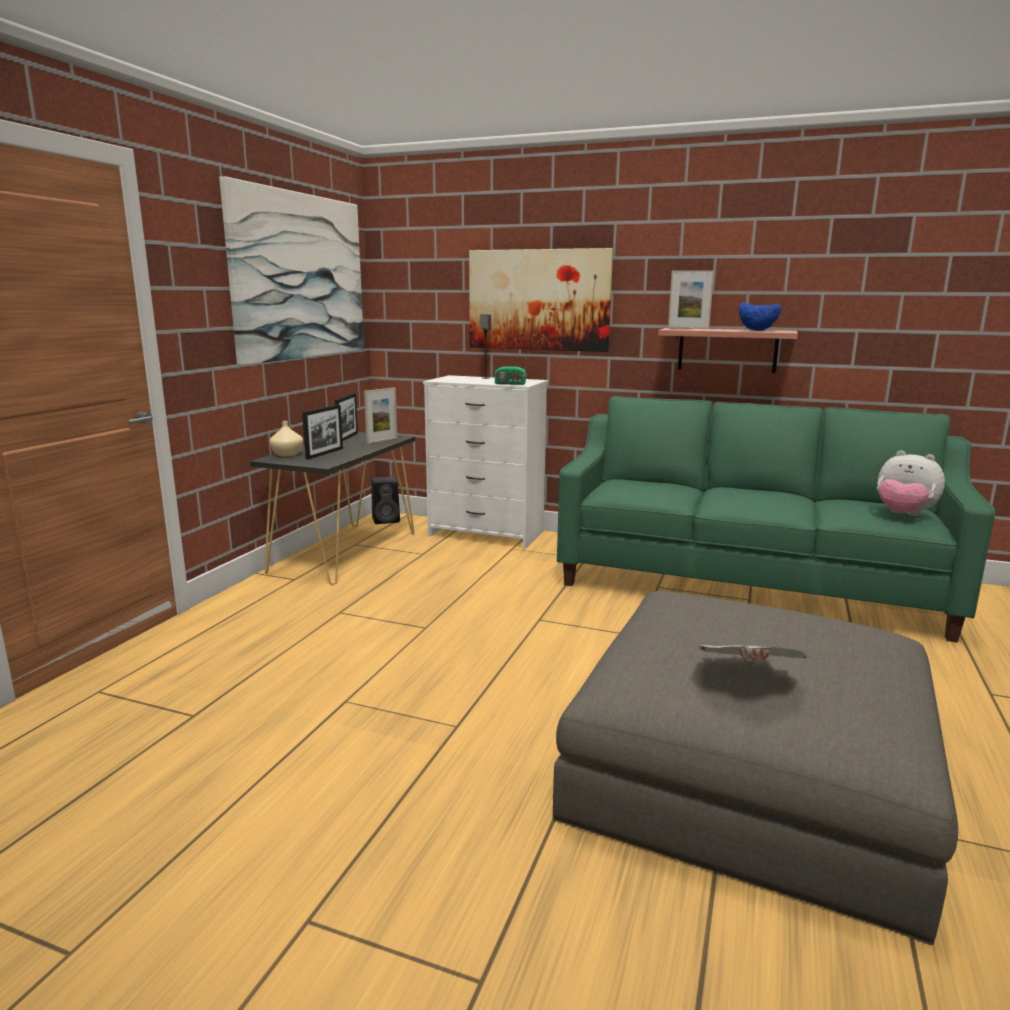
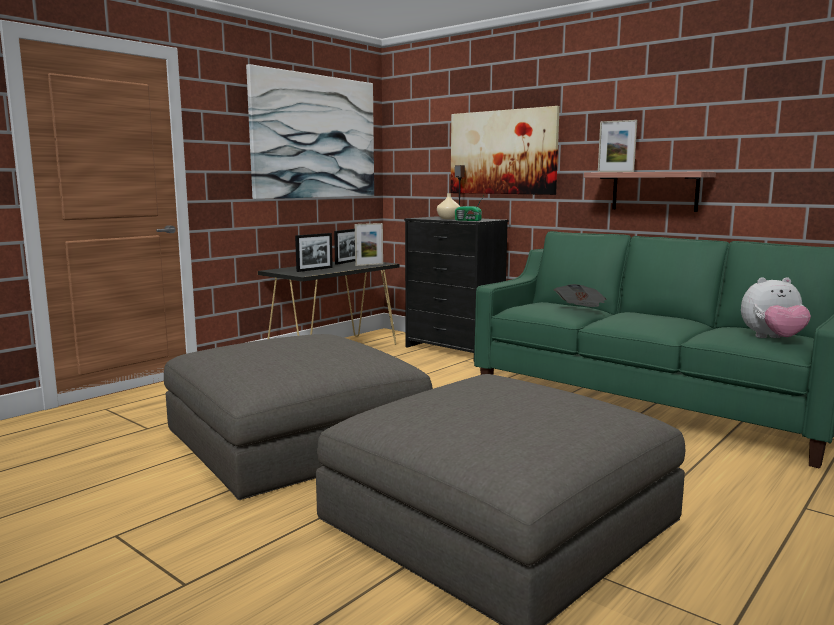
camera: 20 degrees right, 5 degrees down
(286, 454) = (288, 268): beige vase -> beige vase (448, 218)
(387, 520) = (384, 334): black speaker -> none
(414, 695) = (296, 437): none -> grey ottoman
(486, 534) = (453, 349): white dresser -> black dresser
(747, 678) = (457, 418): newspaper -> newspaper (580, 310)
(757, 330) = (672, 171): blue bowl -> none
(903, 515) = (772, 339): plush toy -> plush toy turned 60 degrees counterclockwise

